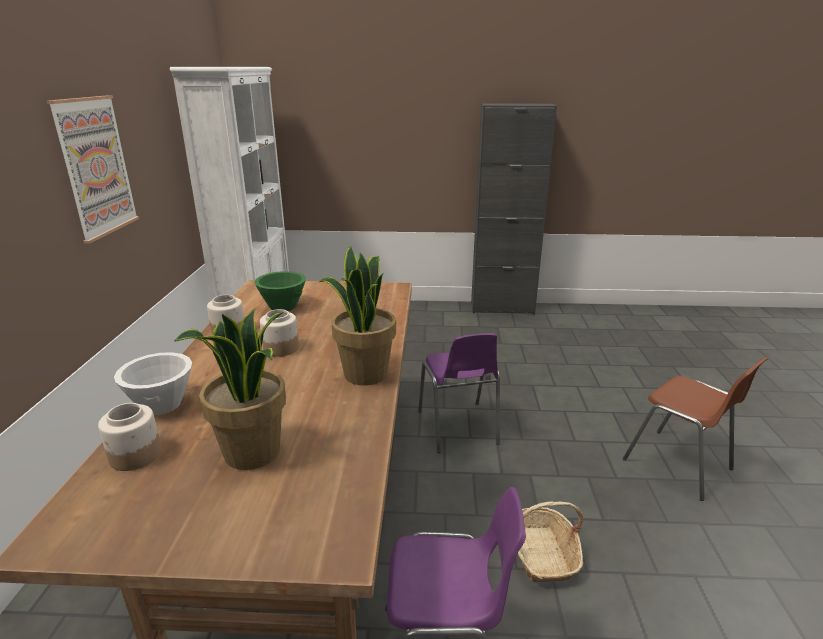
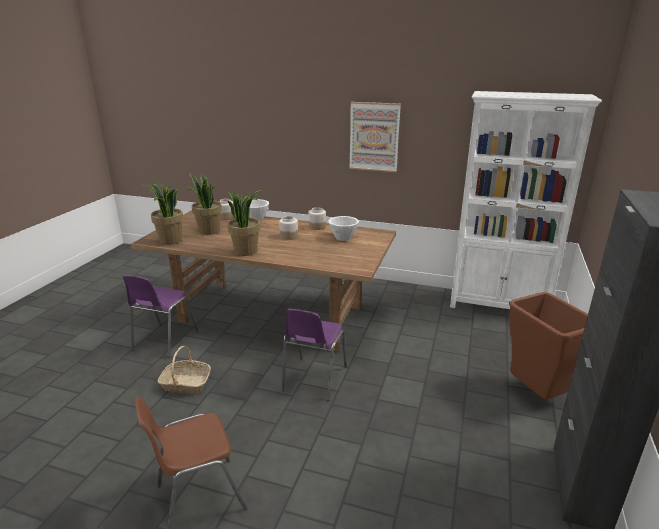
camera: 105 degrees right, 0 degrees up
(283, 307) = (343, 238): green bowl -> white bowl
(332, 499) = (170, 241): none -> potted plant
(413, 315) = (536, 394): none -> brown trash can
(458, 428) = (313, 379): purple chair -> purple chair turned 75 degrees counterclockwise

